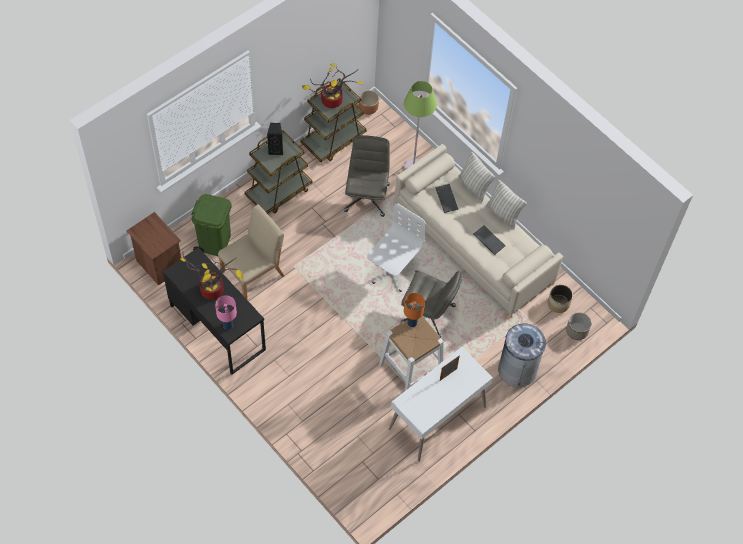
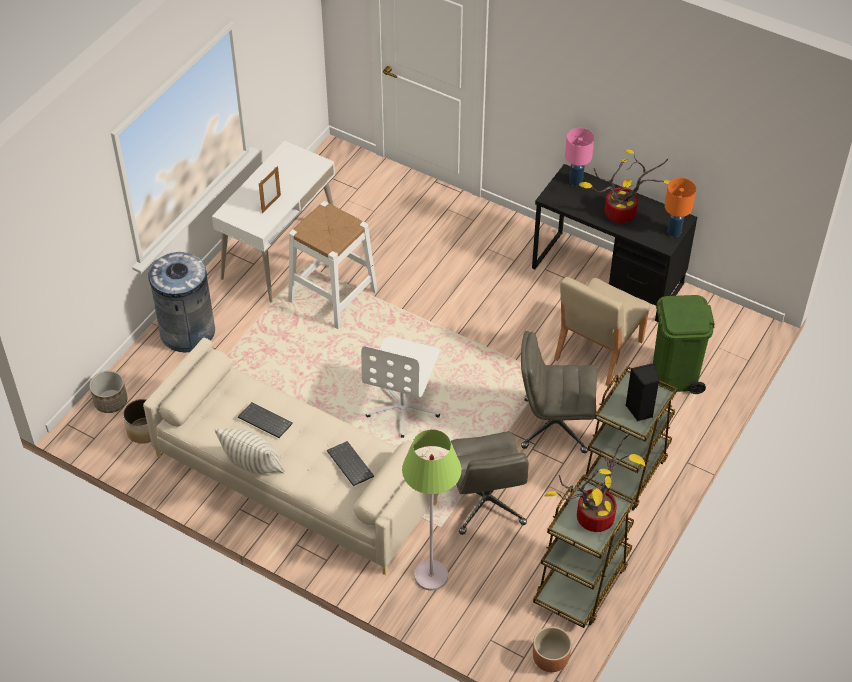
camera: 165 degrees right, 10 degrees down
(158, 265) = (731, 326): brown nightstand -> none
(412, 323) = (338, 241): orange table lamp -> orange table lamp (673, 231)
(429, 314) = (330, 366): grey office chair -> grey office chair (554, 426)
(474, 187) = (312, 497): pillow -> none

